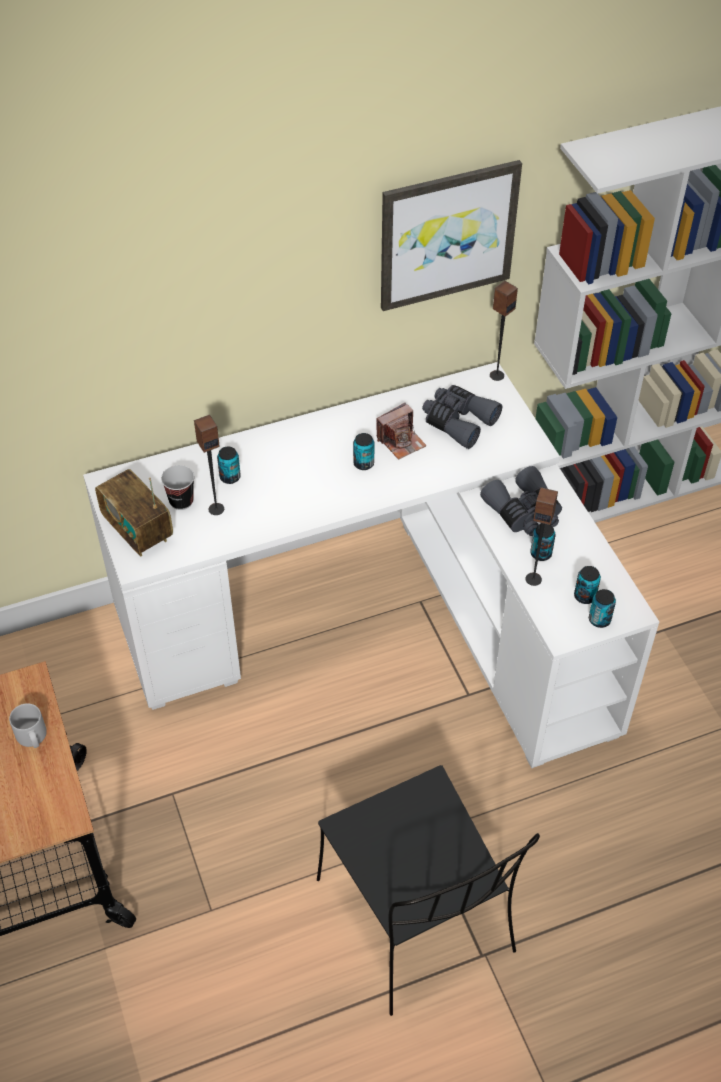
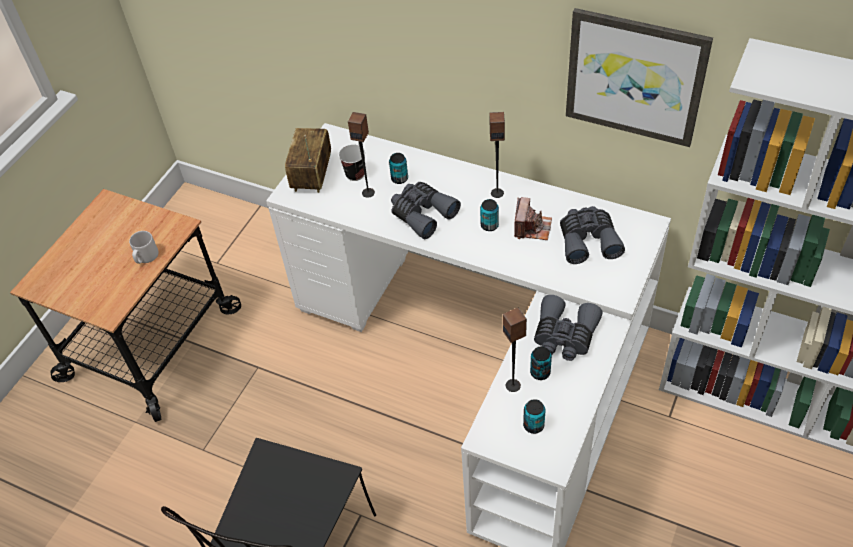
camera: 50 degrees right, 0 degrees up
(292, 493) = (422, 214): none -> grey binoculars
(401, 441) = (532, 227): camera -> camera turned 90 degrees counterclockwise
(496, 375) = (657, 227): speaker -> speaker (497, 193)
(599, 619) = (523, 449): can -> none

